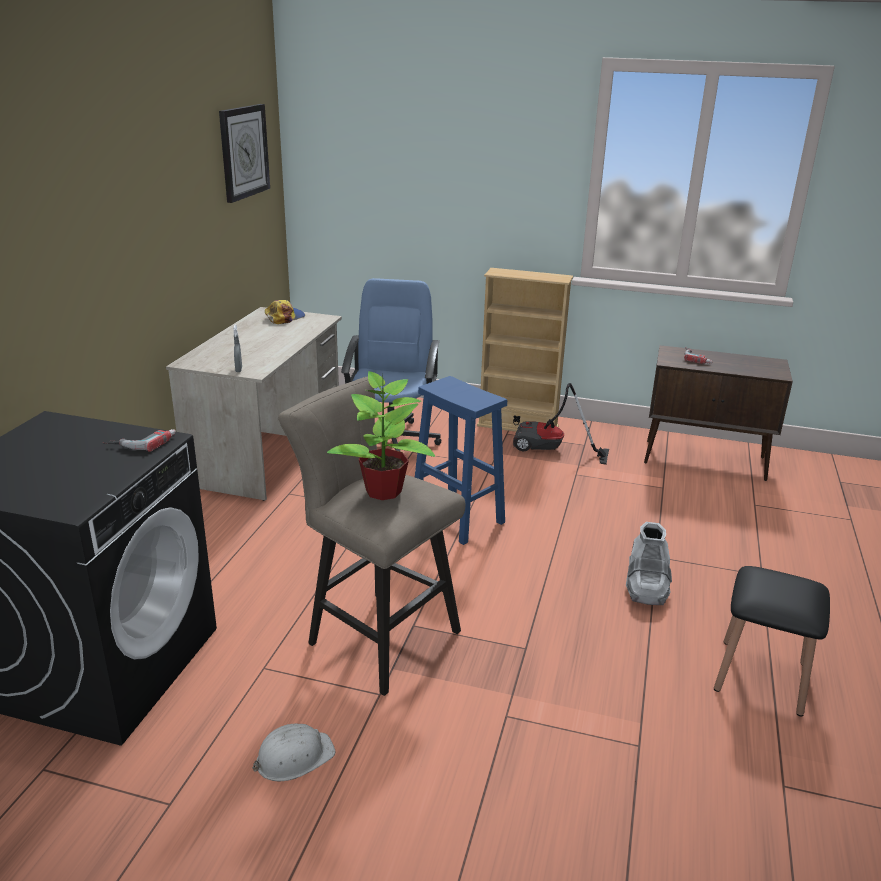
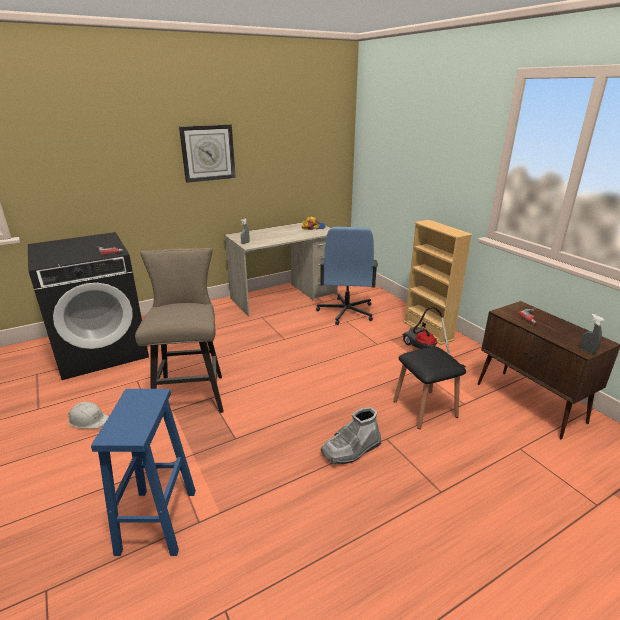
camera: 45 degrees right, 0 degrees up
(243, 152) = (314, 132): wall clock -> wall clock (208, 153)
(383, 491) = (176, 309): potted plant -> none
(392, 440) = (346, 312): blue office chair -> blue office chair turned 135 degrees clockwise
(458, 519) = (313, 362): blue stool -> blue stool (157, 522)
(761, 676) = (326, 545): black stool -> black stool (425, 408)
(780, 374) = (587, 351): none -> grey spray bottle

